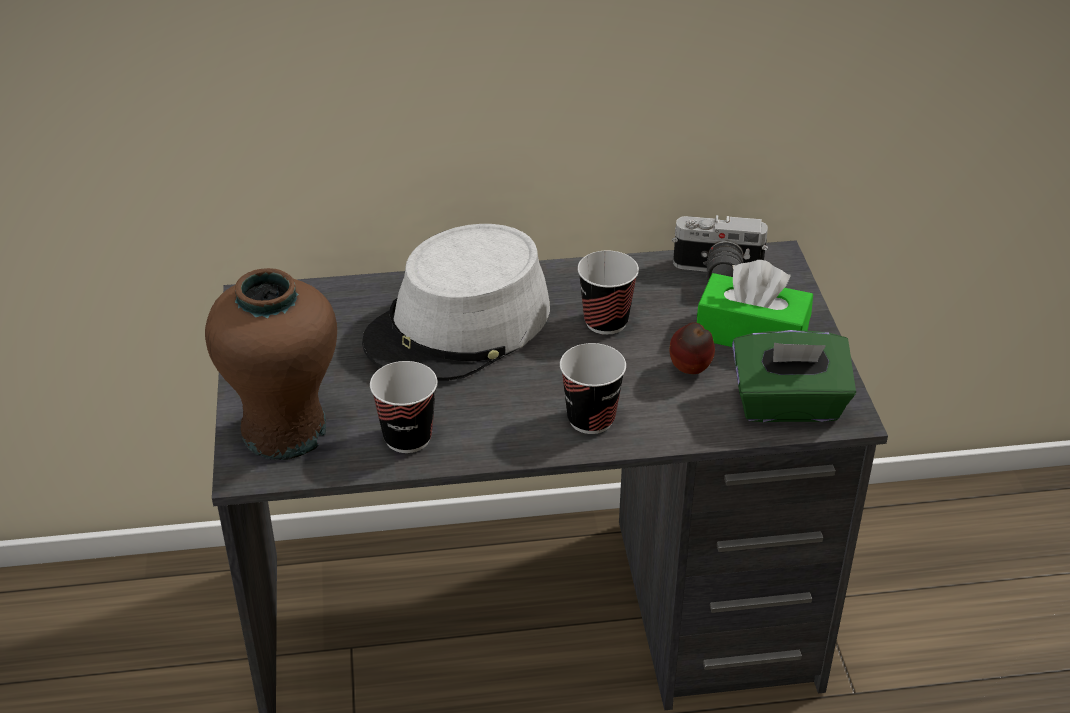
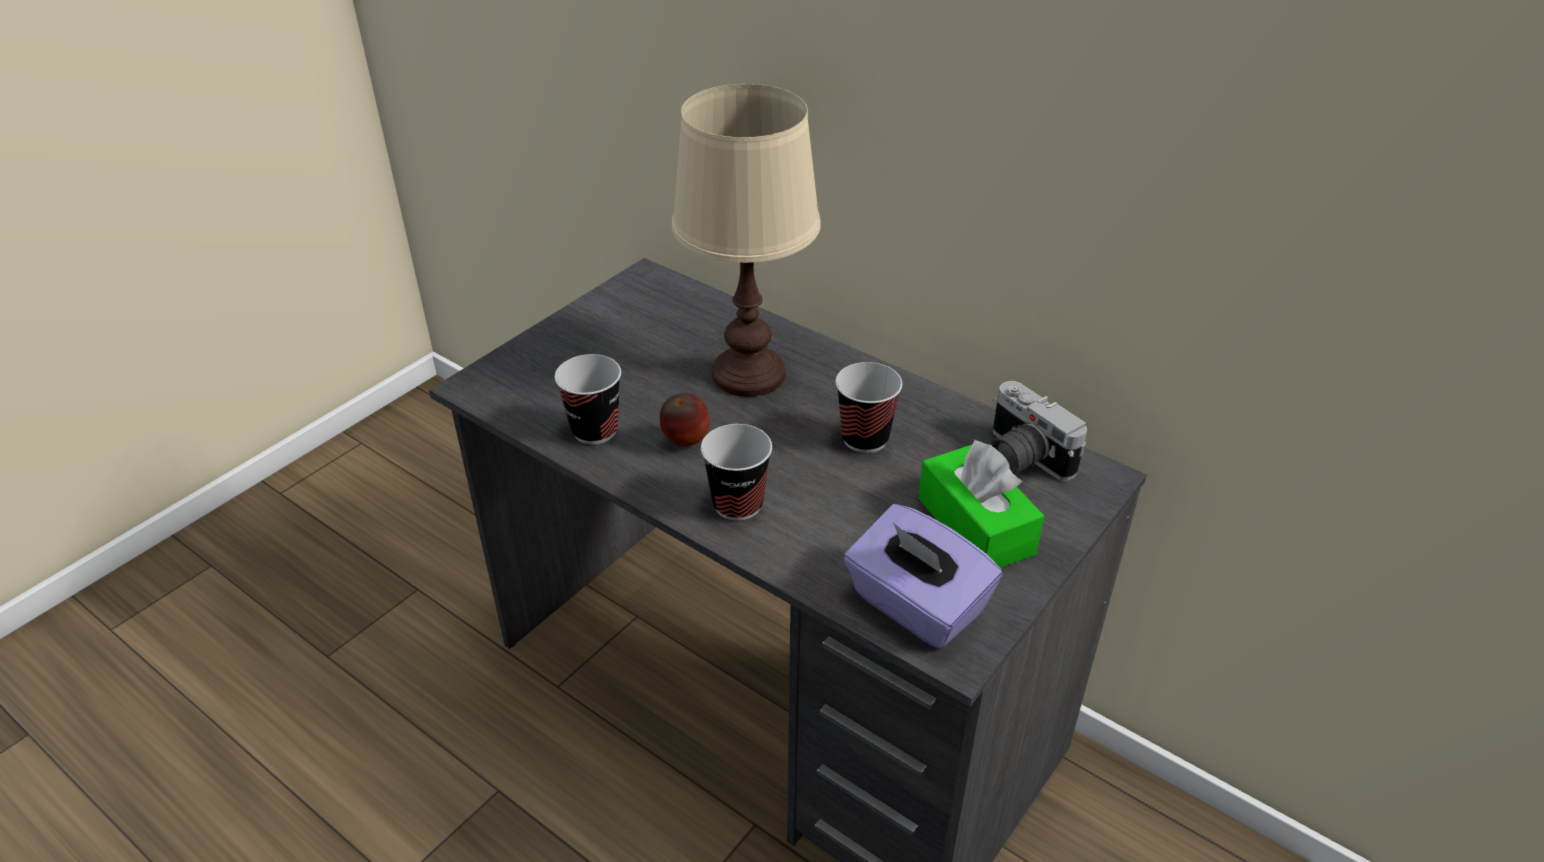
camera: 45 degrees right, 0 degrees up
(284, 430) = (532, 374): brown vase -> none
(459, 326) = (749, 375): grey hat -> beige table lamp
(690, 371) = (874, 520): apple -> apple (685, 443)
(788, 405) = (916, 606): green tissue box -> purple tissue box

